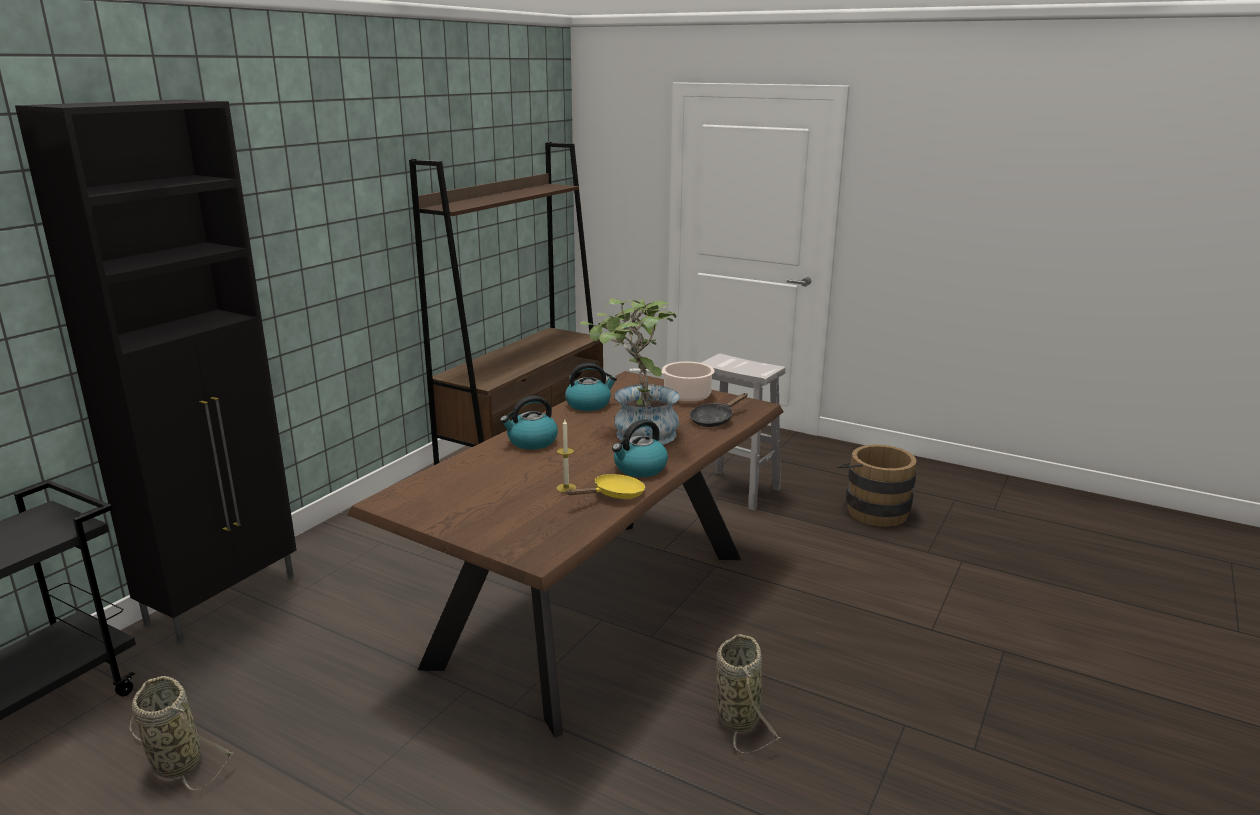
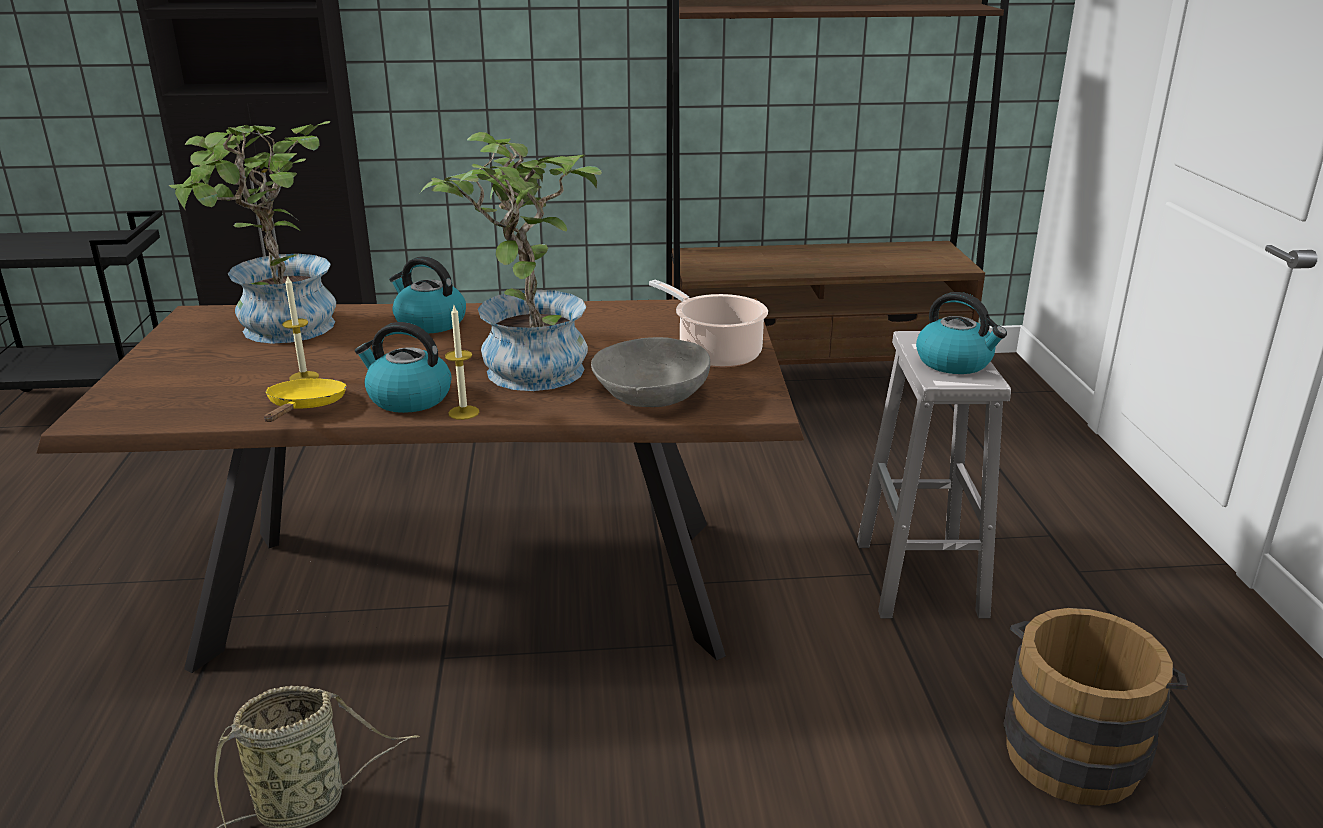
camera: 55 degrees right, 5 degrees up
(174, 761) = (60, 486): basket -> none
(472, 482) = (280, 331): none -> potted plant
(589, 404) = (595, 314): kettle -> kettle (955, 362)
(614, 495) = (305, 407): yellow frying pan -> yellow frying pan turned 105 degrees counterclockwise
(678, 460) = (463, 412): none -> candle
(714, 420) = (652, 395): black frying pan -> grey bowl

